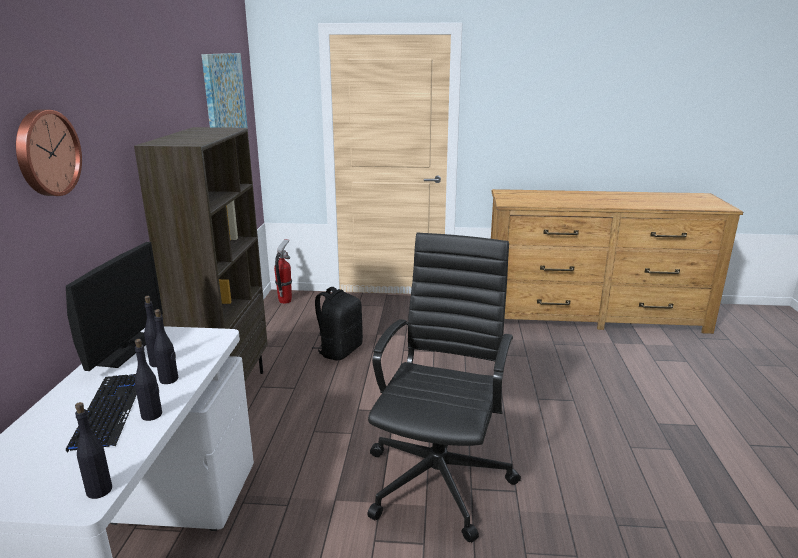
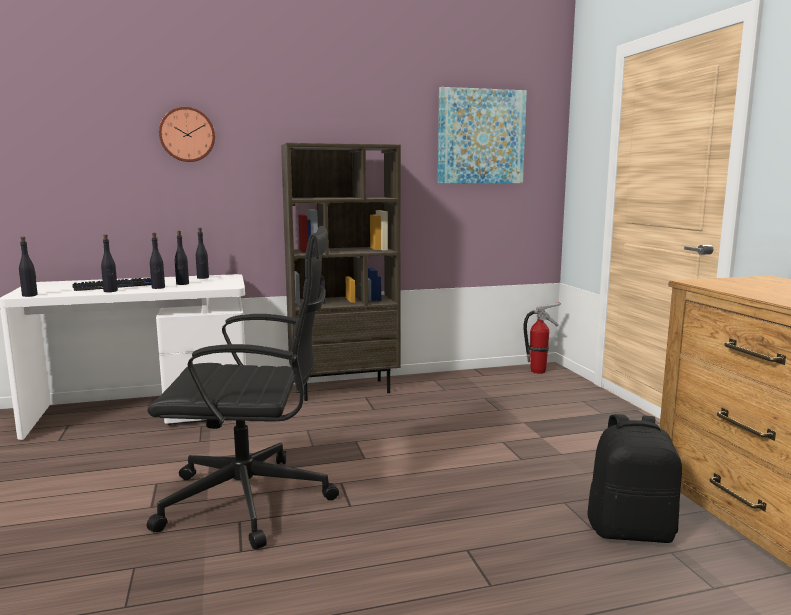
camera: 70 degrees right, 10 degrees down
(124, 349) = (203, 278): monitor -> black bottle
(339, 350) = (463, 412): black backpack -> black backpack (631, 530)

